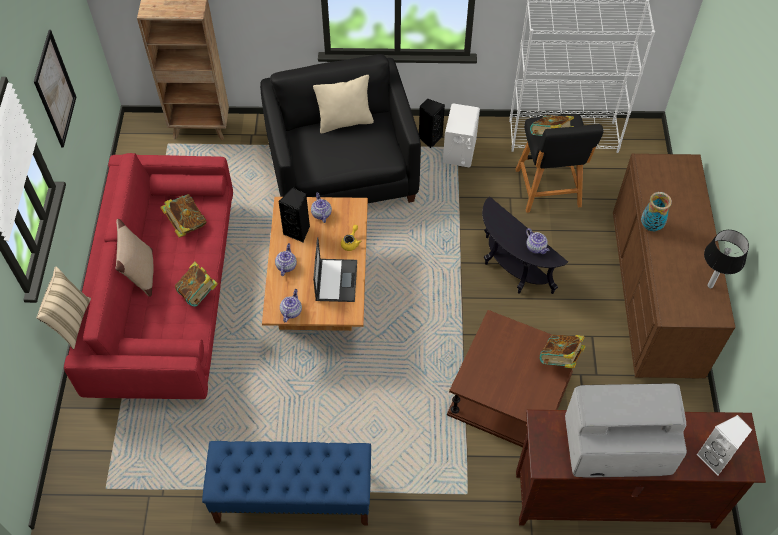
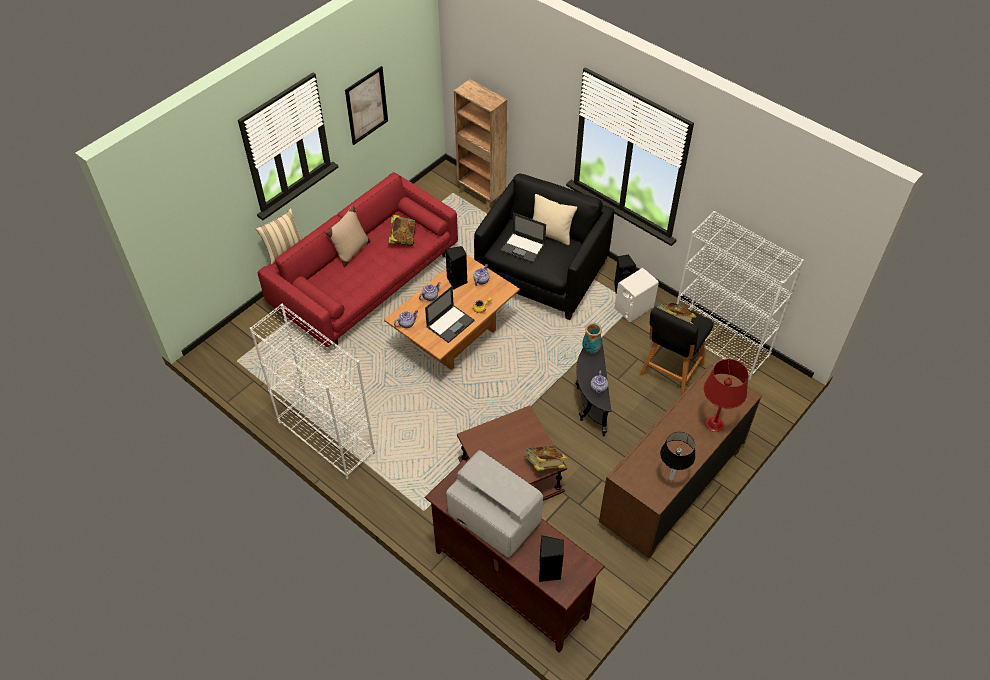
camera: 40 degrees right, 5 degrees down
(198, 293) = (370, 282): book -> none
(293, 497) = (325, 437): blue bench -> white bookcase
(332, 152) = (523, 248): none -> laptop
(650, 226) = (671, 415): vase -> vase (590, 349)
(692, 208) = (715, 424): none -> red table lamp
(715, 458) = (549, 572): white speaker -> black speaker

